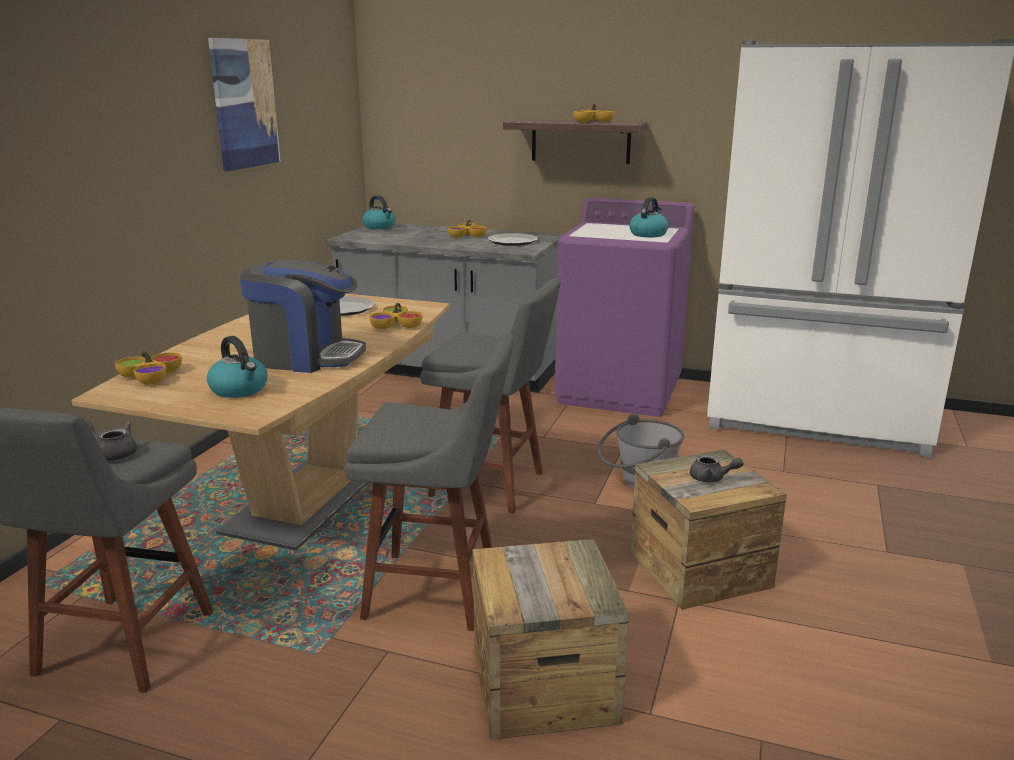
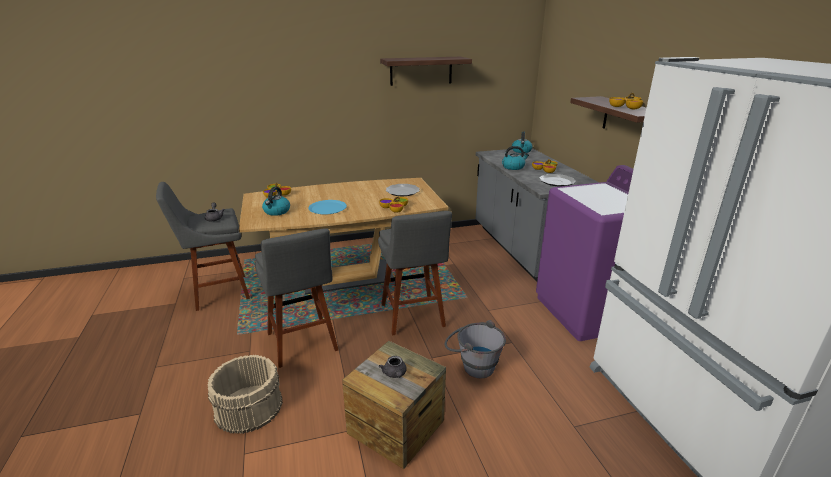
camera: 55 degrees right, 5 degrees up
(244, 104) = (421, 71): picture -> shelf
(306, 357) = (327, 208): coffee machine -> blue plate
(543, 685) = (248, 407): crate -> beige bucket
(648, 234) = (612, 205): kettle -> kettle (513, 167)

